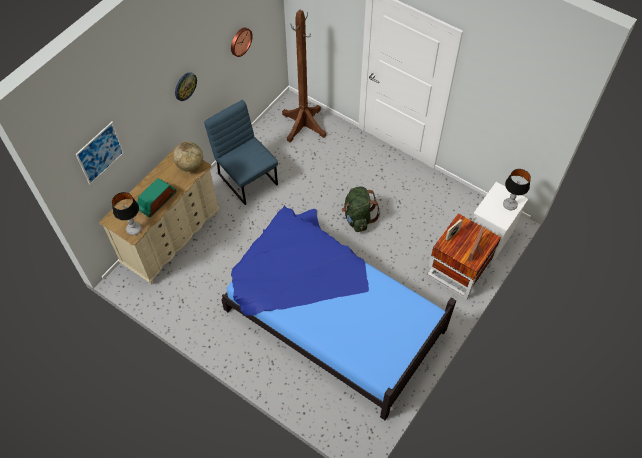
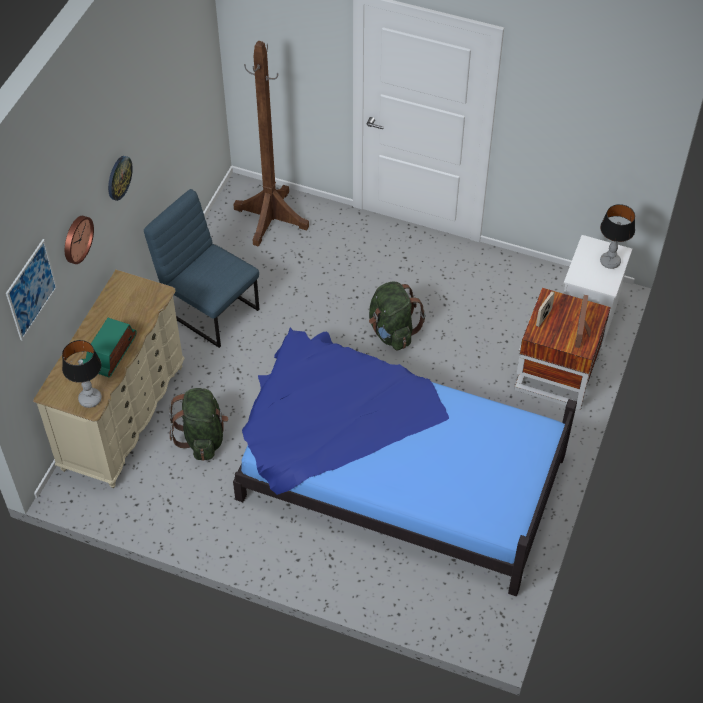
camera: 15 degrees left, 5 degrees down
(190, 165) = (143, 294): globe -> none
(216, 263) = (202, 437): none -> green backpack
(240, 41) = (175, 103): wall clock -> wall clock (76, 239)

